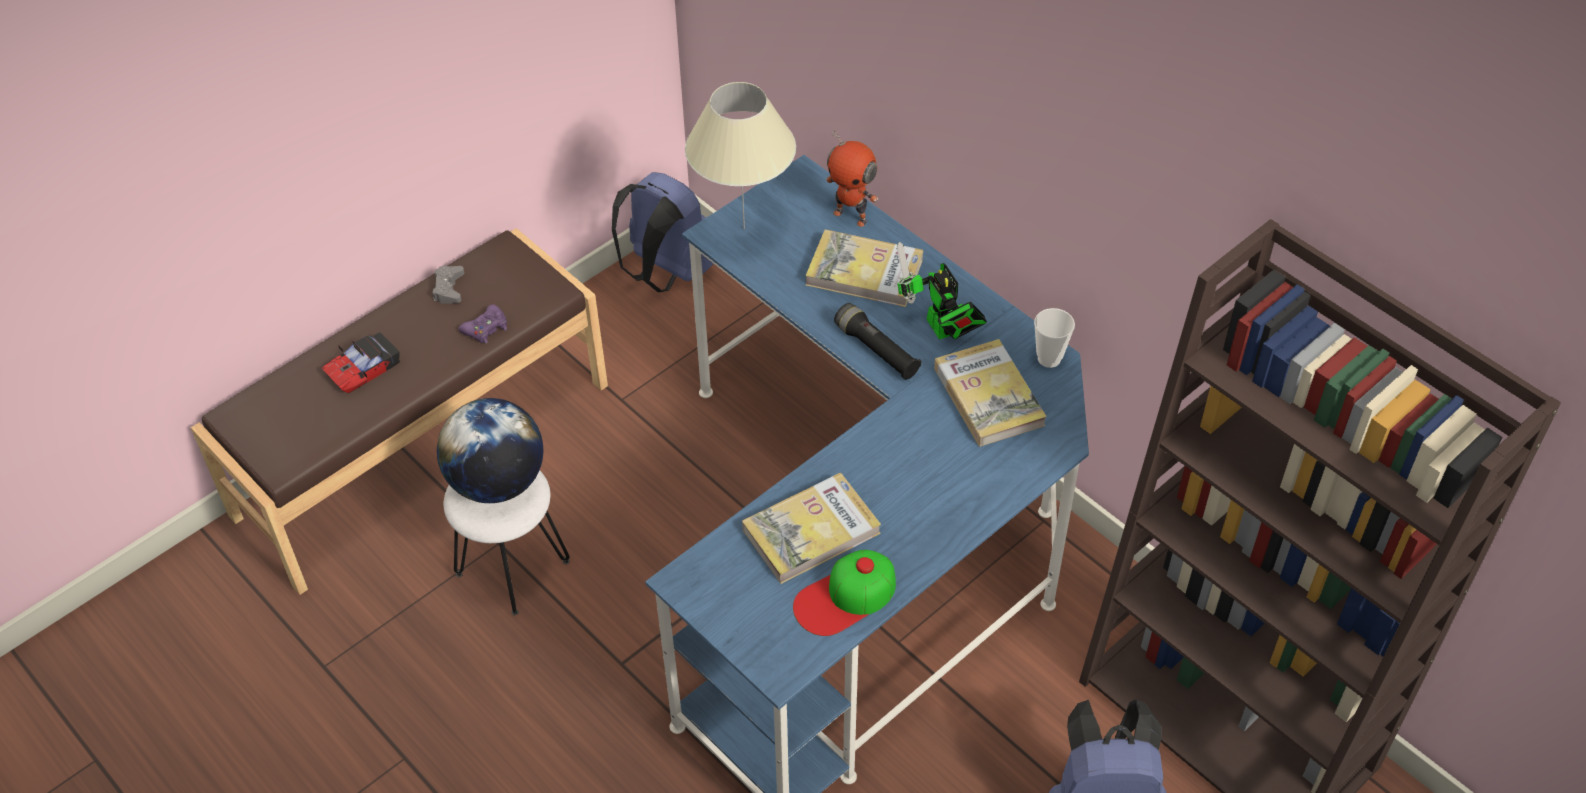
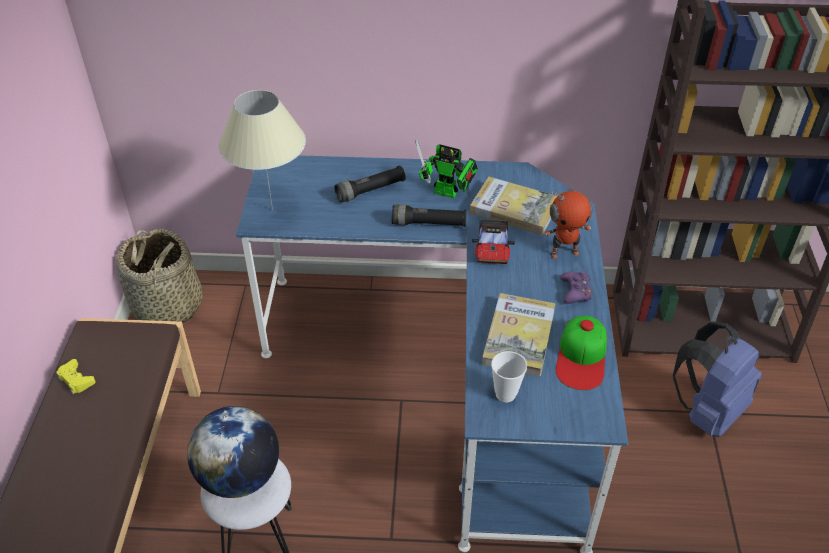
camera: 45 degrees left, 5 degrees down
(363, 368) = (67, 471): toy car -> toy car (492, 247)
(449, 289) = (76, 380): grey game controller -> yellow game controller
(486, 329) = (133, 386): purple game controller -> purple game controller (575, 291)
(666, 273) = (167, 307): blue backpack -> basket
(851, 216) = (326, 168): toy robot -> toy robot (564, 252)
(864, 272) = (370, 191): book -> black flashlight
(1049, 358) = (518, 173): cup -> cup (505, 394)

